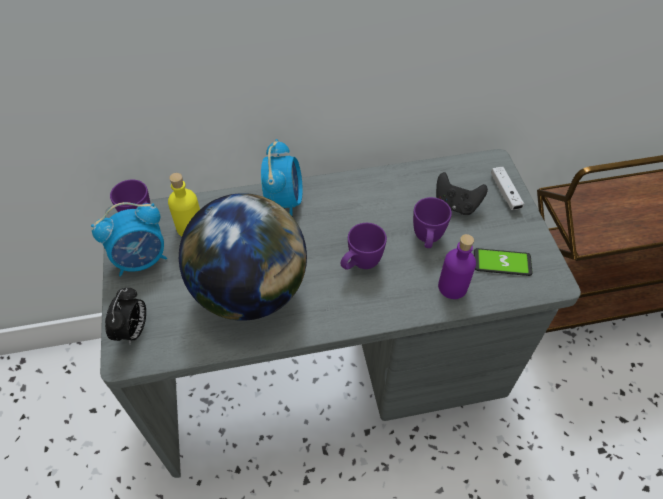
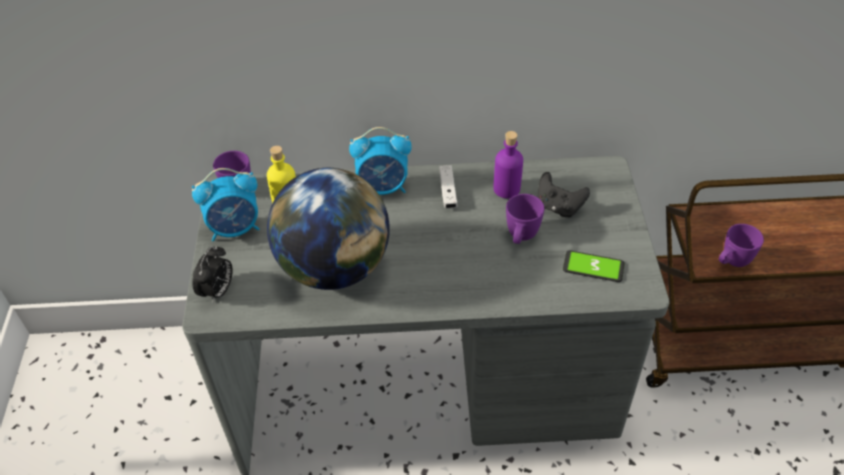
camera: 10 degrees right, 5 degrees down
(284, 201) = (383, 187): alarm clock -> alarm clock turned 75 degrees clockwise
(360, 264) = (447, 254): purple mug -> purple mug (731, 263)
(452, 287) = (536, 284): purple bottle -> purple bottle (506, 189)
(505, 192) = (613, 200): white game controller -> white game controller (448, 191)

